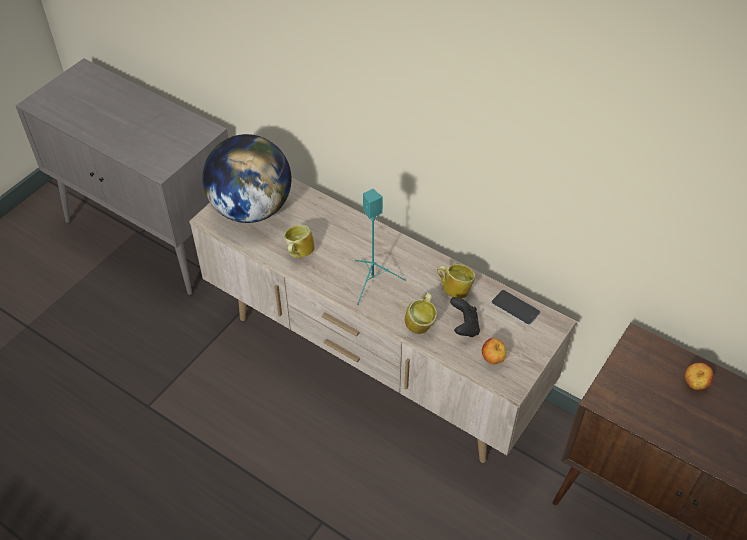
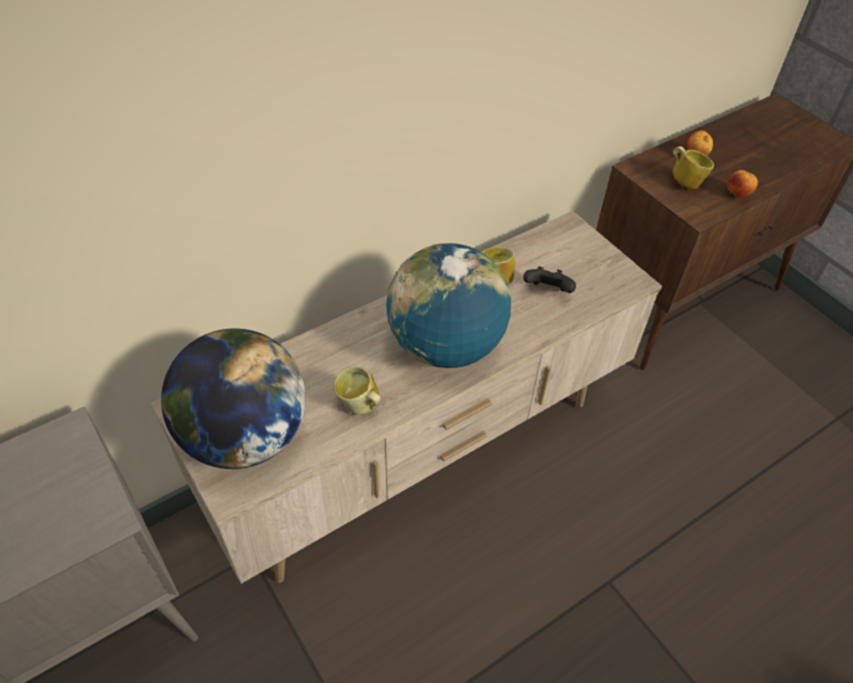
camera: 70 degrees left, 0 degrees up
(373, 281) = (445, 346): turquoise speaker -> globe
(421, 324) = (529, 325): mug -> mug (684, 181)
(493, 359) = (599, 285): apple -> apple (738, 194)
(515, 307) = (538, 244): phone -> none

